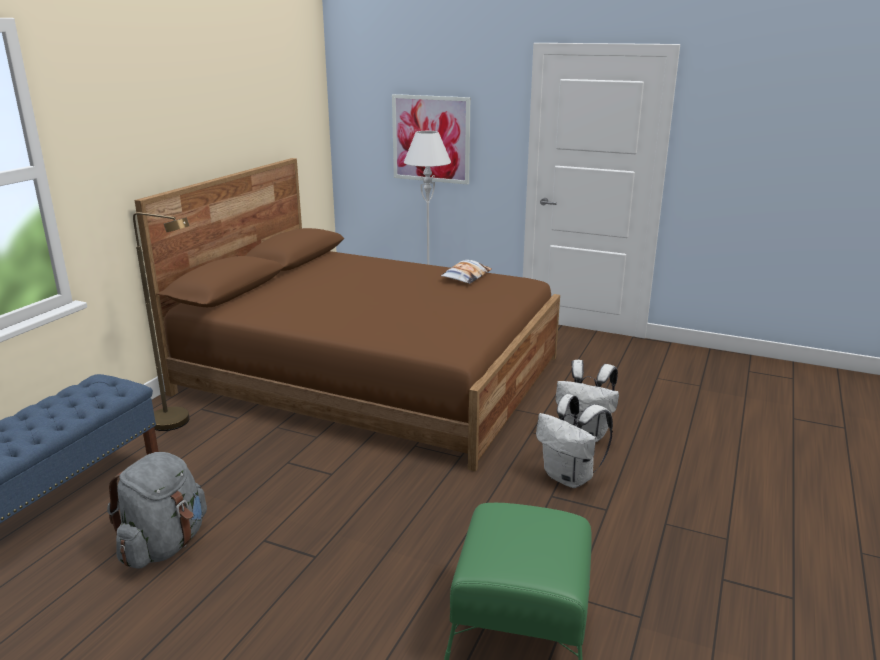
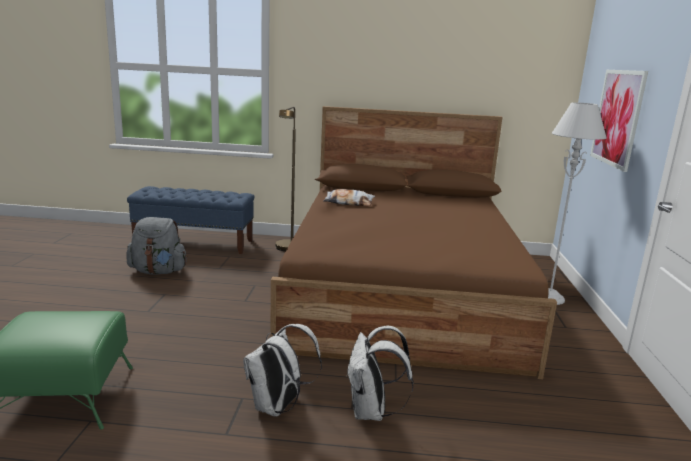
camera: 70 degrees right, 5 degrees down
(466, 276) = (492, 241): pillow -> pillow (348, 202)

